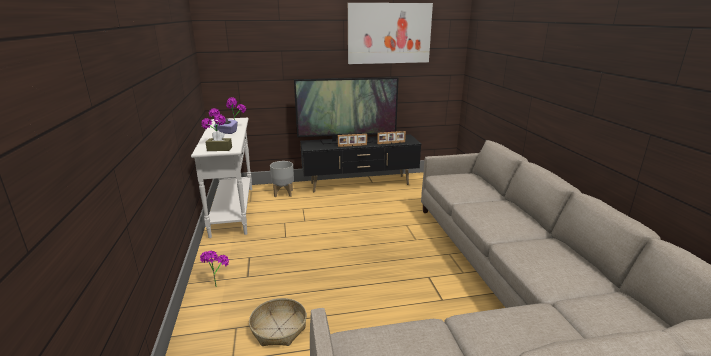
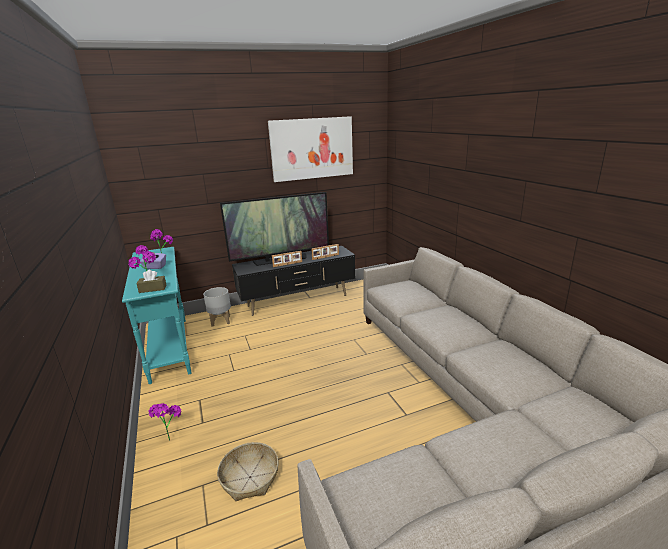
camera: 10 degrees left, 0 degrees up
(233, 210) = (170, 348): white console table -> turquoise console table

